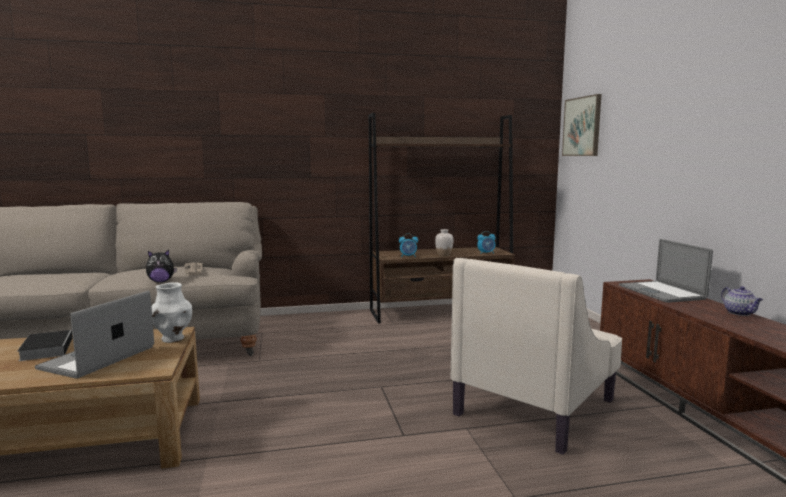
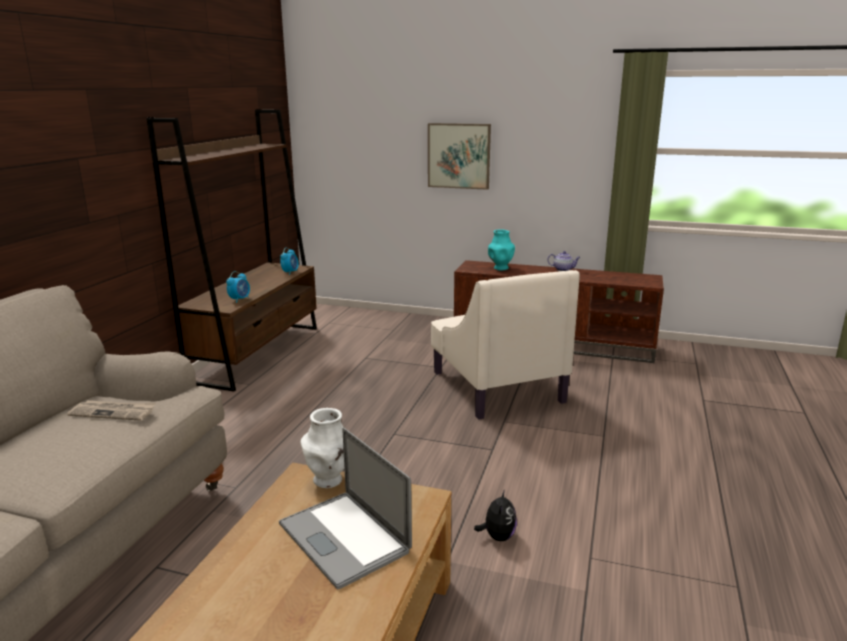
camera: 60 degrees left, 10 degrees up
(46, 348) = (251, 583): book -> none
(161, 281) = (124, 445): plush toy -> plush toy (497, 536)
(443, 255) = (265, 287): white vase -> none
(582, 126) = (331, 119): picture -> picture (459, 156)
(661, 292) = (500, 268): laptop -> turquoise vase

